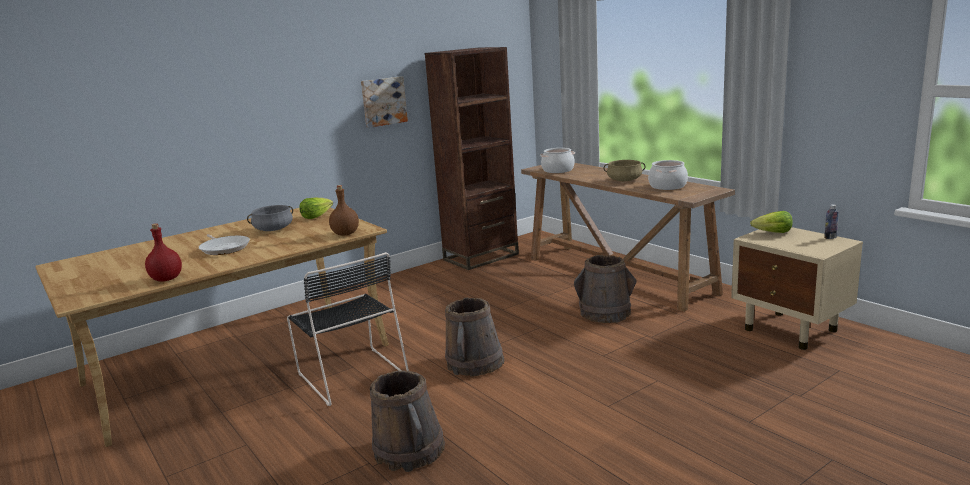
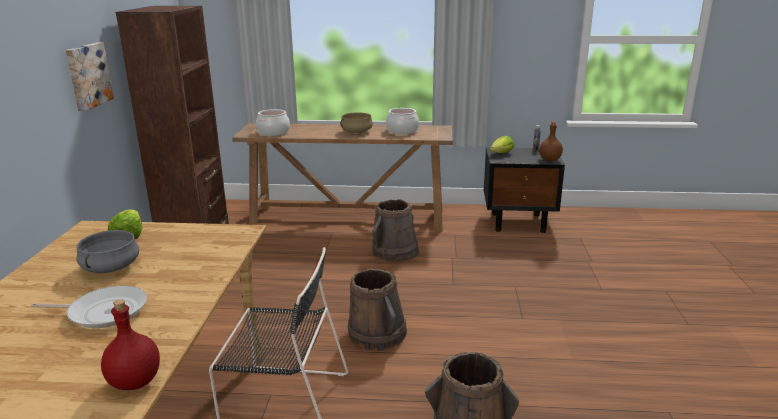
camera: 50 degrees left, 5 degrees up
(346, 234) = (233, 242): brown bottle -> brown bottle (549, 159)
(791, 330) = (519, 222): beige nightstand -> black nightstand

